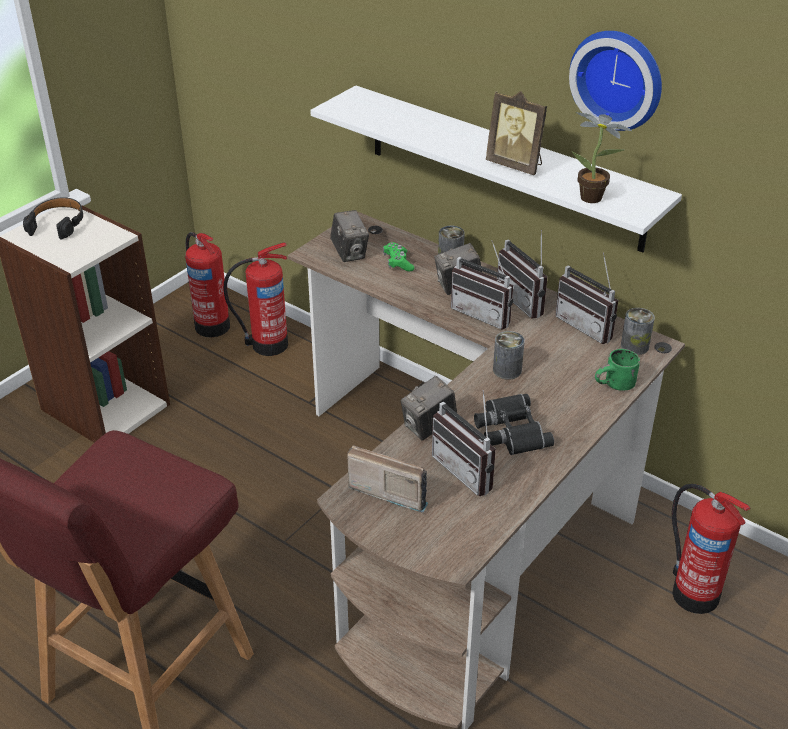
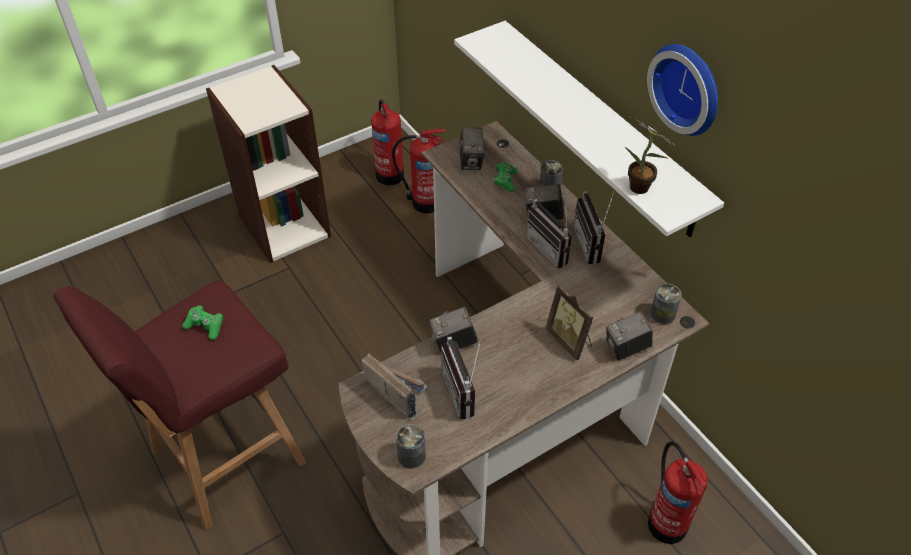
camera: 20 degrees right, 10 degrees up
(57, 224) = (255, 86): black headphones -> none
(124, 478) = (205, 326): none -> green game controller
(507, 370) = (543, 308): can -> can (411, 456)
(509, 430) = (516, 365): black binoculars -> none
(516, 165) = (594, 137): picture frame -> picture frame (569, 340)
(589, 326) = (634, 283): radio -> none
(616, 386) = (626, 349): green mug -> camera

